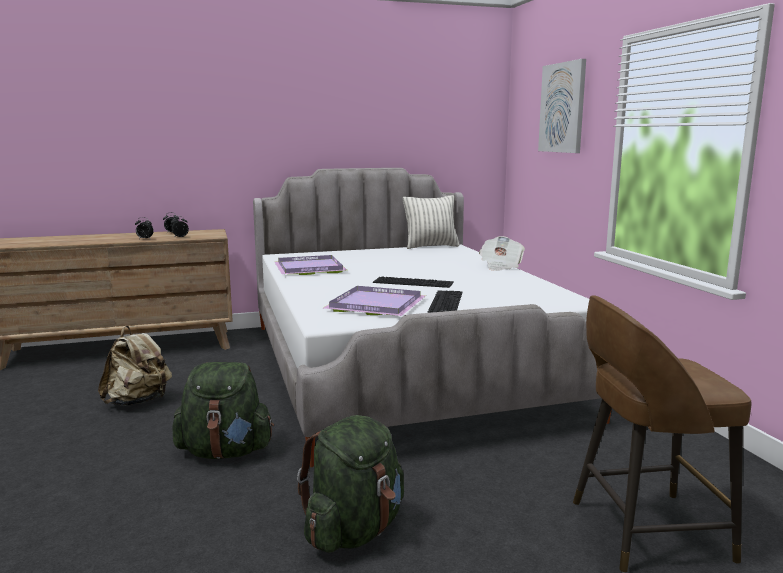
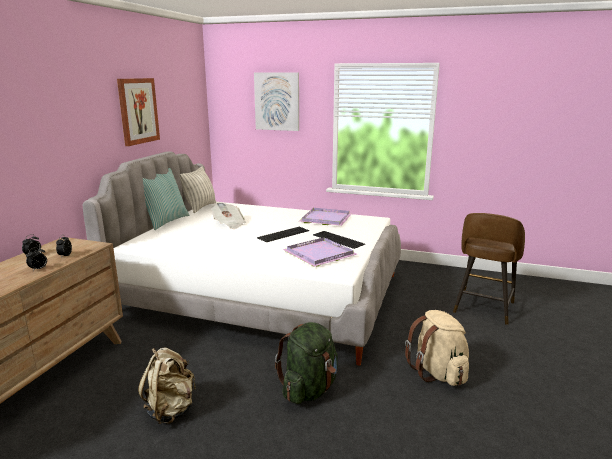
camera: 55 degrees left, 5 degrees up
(311, 269) = (195, 247): purple tray -> purple tray (327, 219)
(354, 530) = (437, 372): green backpack -> beige backpack
(360, 114) = (138, 111): none -> picture
(362, 248) = (165, 221): none -> pillow
(500, 266) = (282, 209): newspaper -> newspaper (229, 224)

